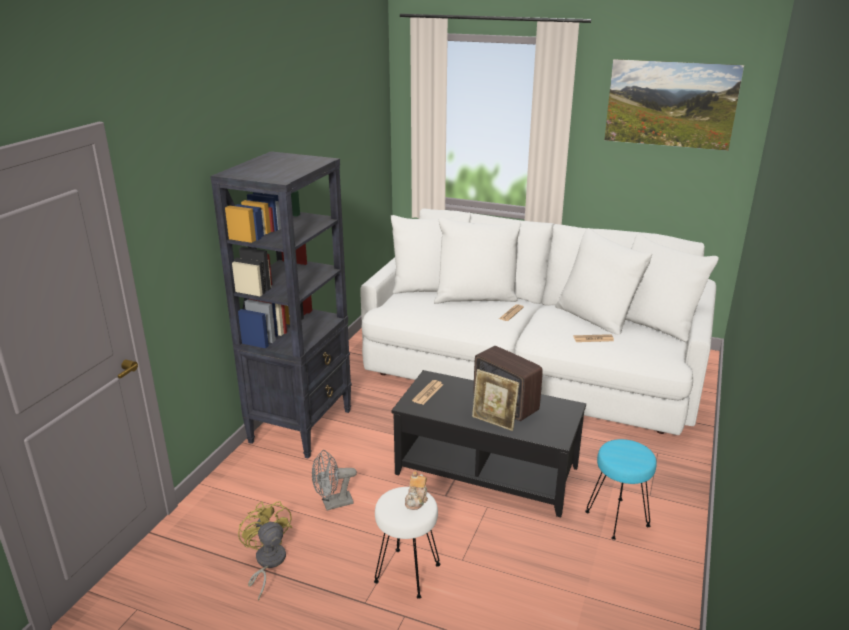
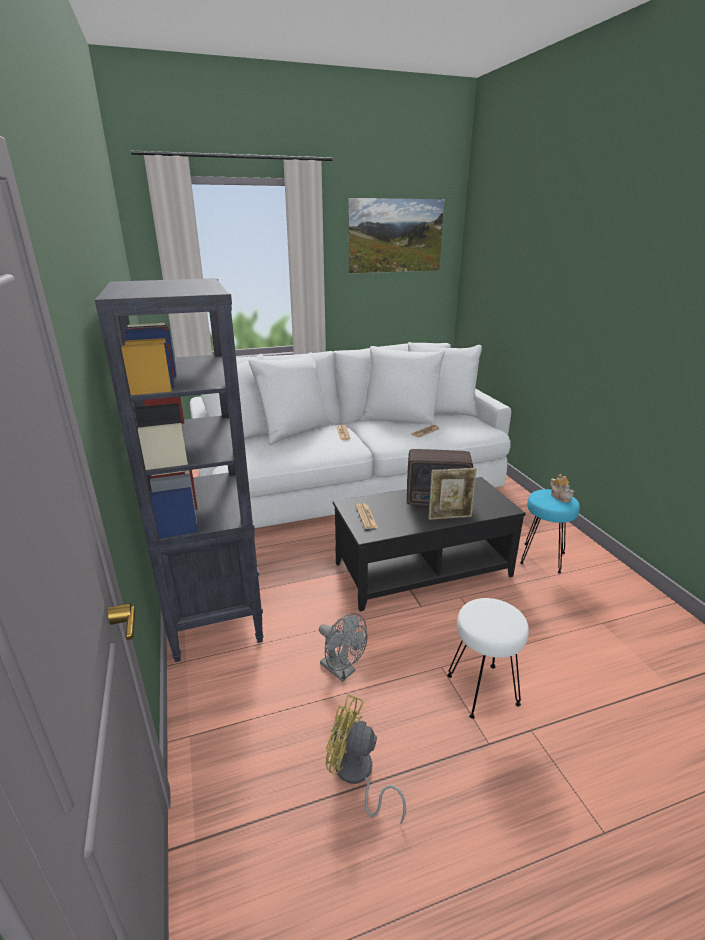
camera: 40 degrees left, 0 degrees up
(333, 504) = (342, 671): grey fan -> grey fan turned 75 degrees counterclockwise
(416, 500) = (495, 609): teapot -> teapot (560, 496)

